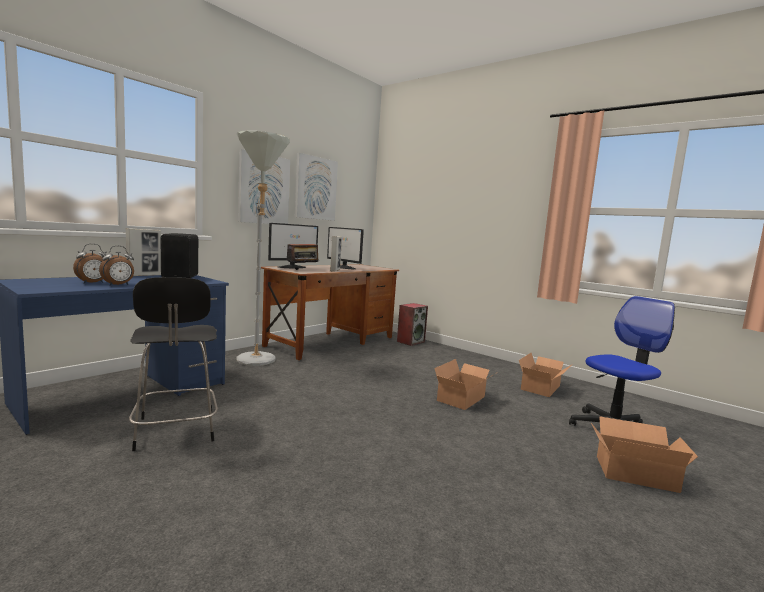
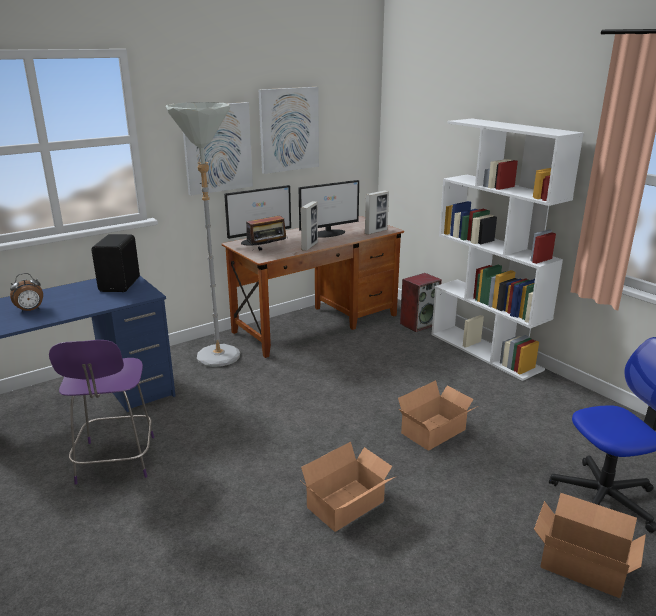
camera: 15 degrees right, 15 degrees up
(118, 285) = (52, 314): alarm clock -> none
(144, 275) = (84, 284): picture frame -> picture frame (376, 232)
(175, 431) = (115, 461): black chair -> purple chair
(344, 267) = (328, 233): monitor -> monitor turned 90 degrees counterclockwise
(468, 355) = (485, 351): none -> white bookcase
(542, 388) = (554, 417): cardboard box -> cardboard box (349, 505)

